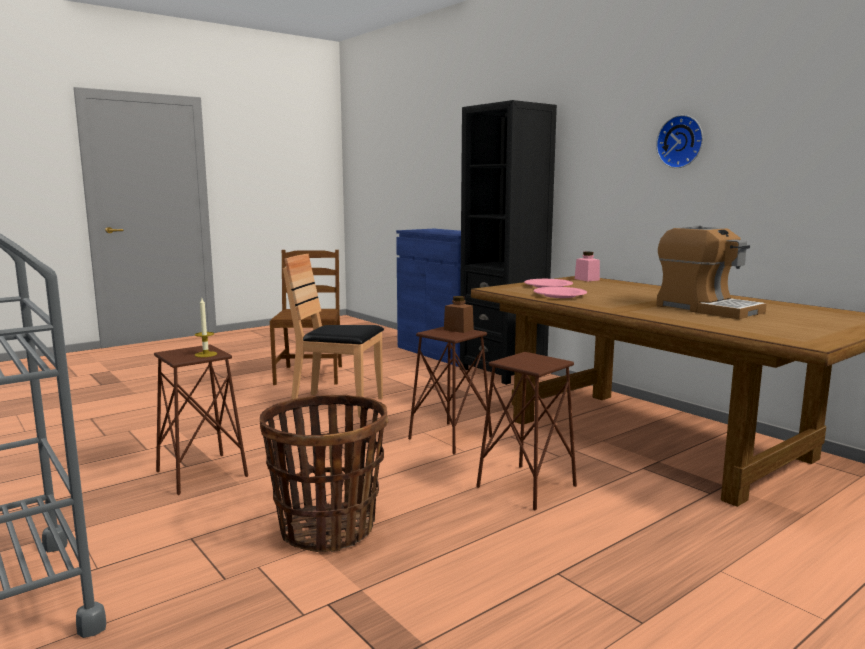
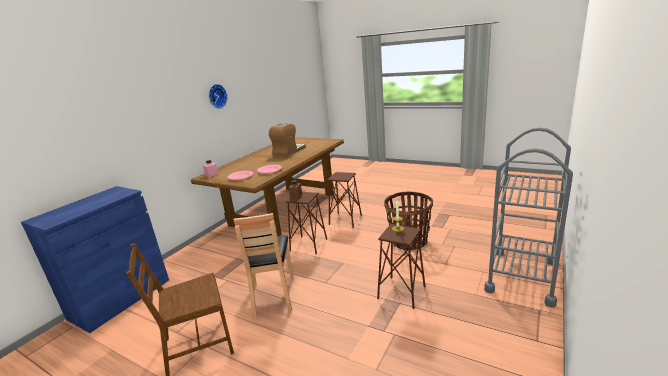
camera: 110 degrees left, 10 degrees up
(503, 371) = (183, 260): black bookcase -> none

